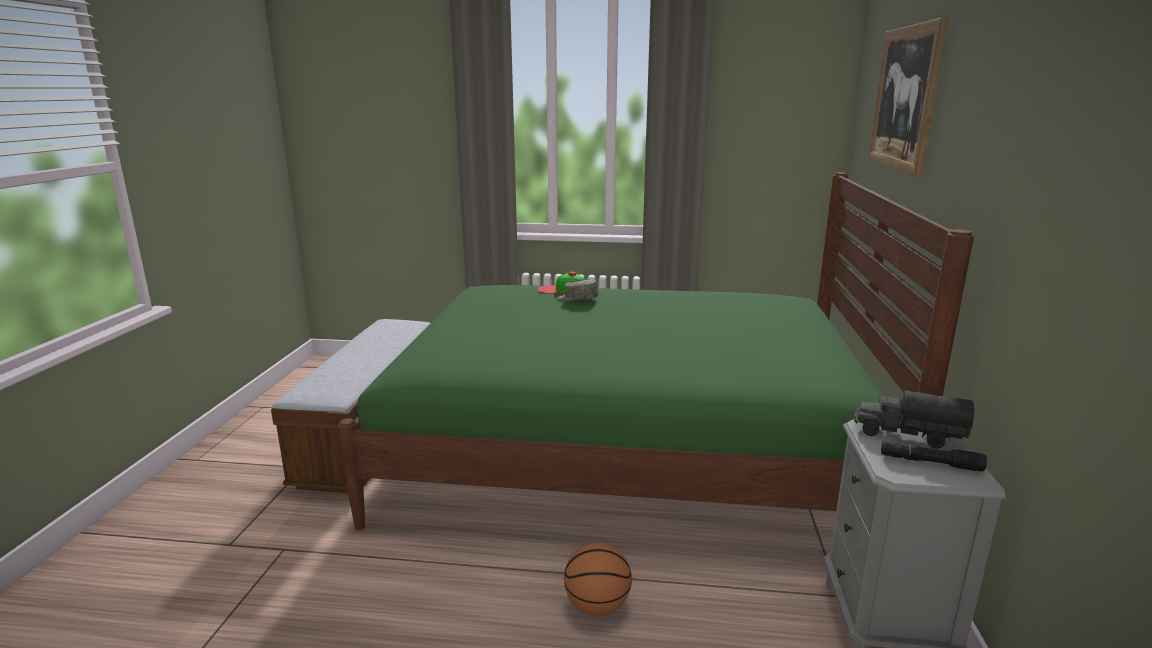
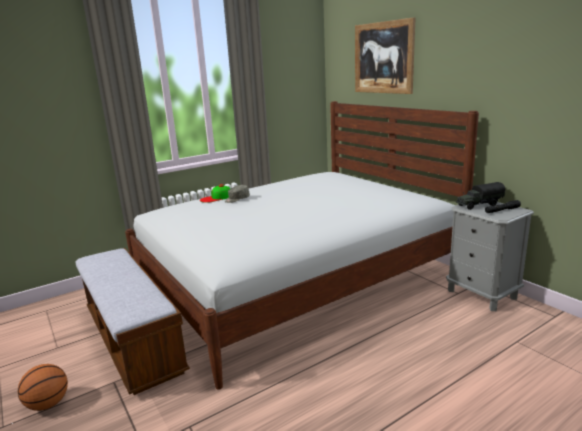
camera: 40 degrees left, 0 degrees up
(597, 605) = (391, 346): basketball -> basketball (48, 404)
(625, 450) = (296, 280): green bed -> white bed

